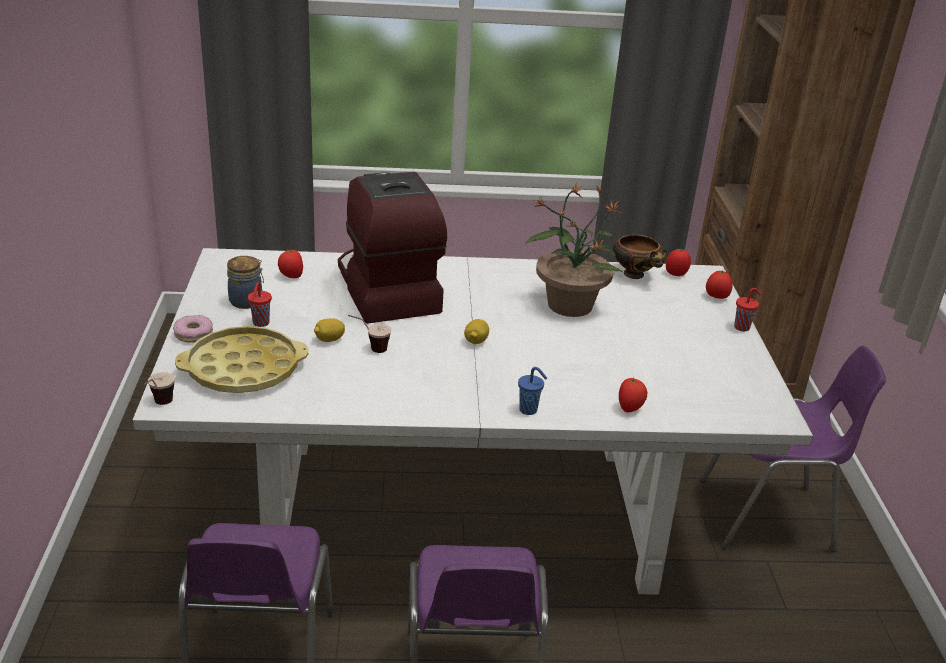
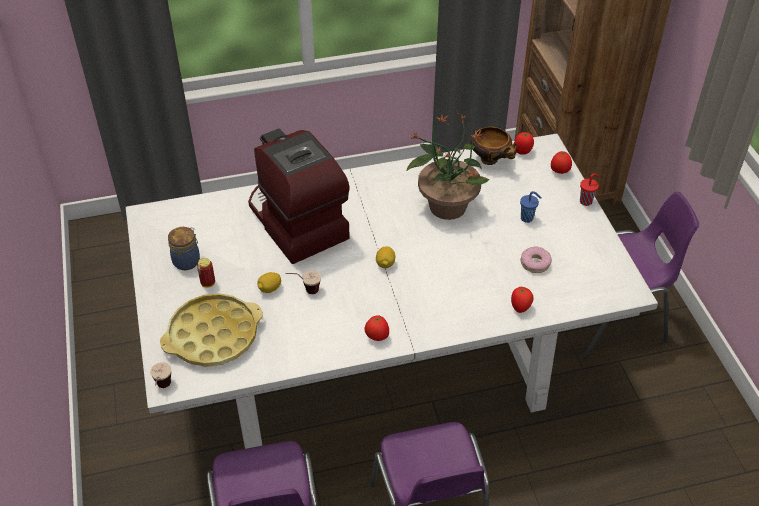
camera: 10 degrees left, 15 degrees up
(193, 334) = (158, 307): donut -> donut (535, 263)
(260, 323) = (208, 283): red cup -> can
(291, 276) = (213, 224): tomato -> tomato (377, 337)
(529, 410) = (446, 327): blue cup -> blue cup (527, 218)

